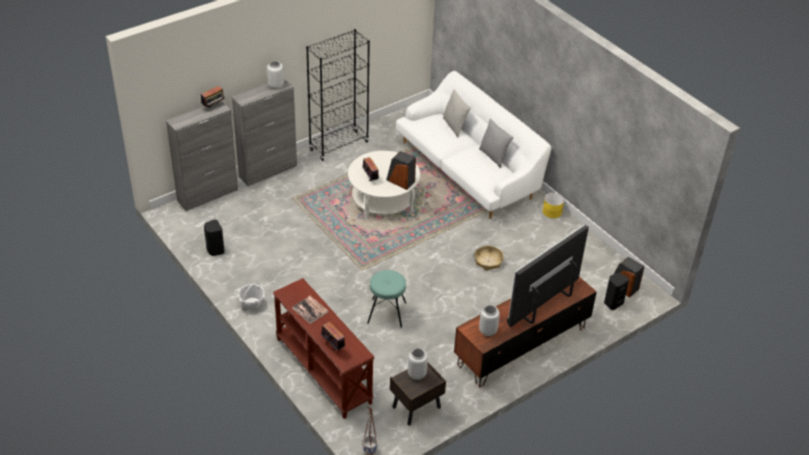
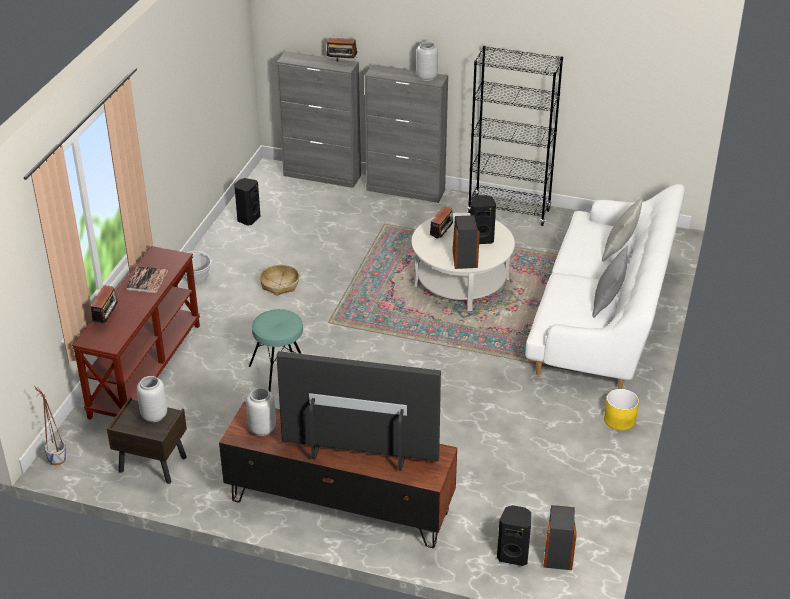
camera: 55 degrees right, 5 degrees down
(389, 165) = (480, 239): none -> black speaker
(488, 261) = (458, 408): basket -> basket (280, 284)

